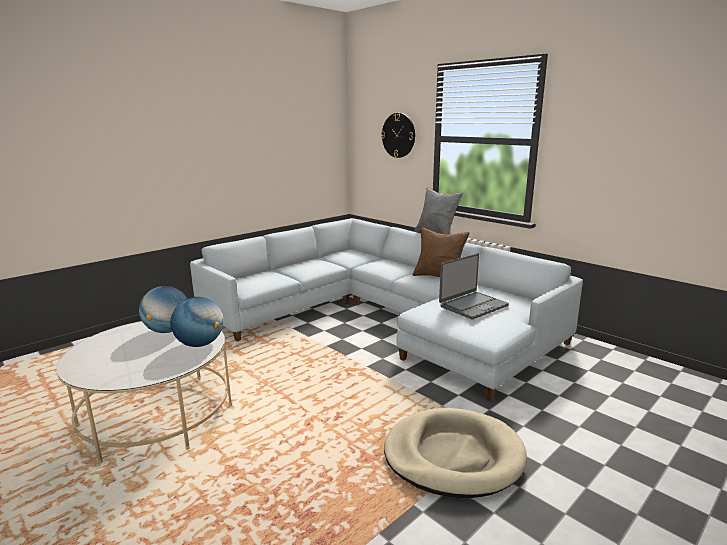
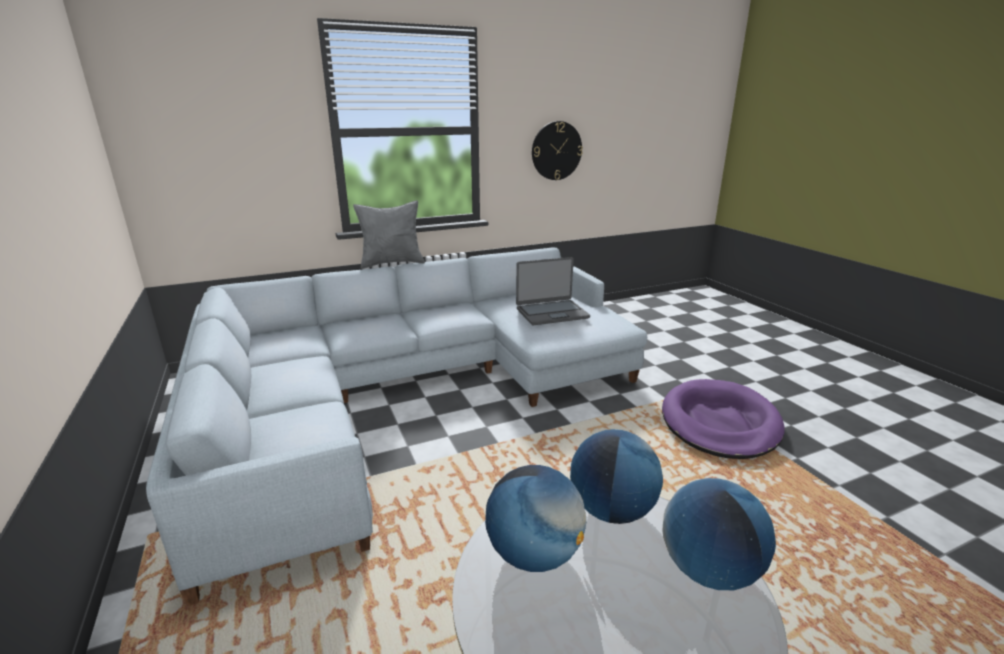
camera: 70 degrees left, 5 degrees up
(154, 370) = (708, 570): none -> globe
(398, 135) = (252, 131): wall clock -> wall clock (556, 151)
(439, 277) = (447, 309): brown pillow -> none
(453, 456) = (719, 423): beige dog bed -> purple dog bed
(473, 306) = (551, 313): laptop -> laptop turned 90 degrees clockwise

